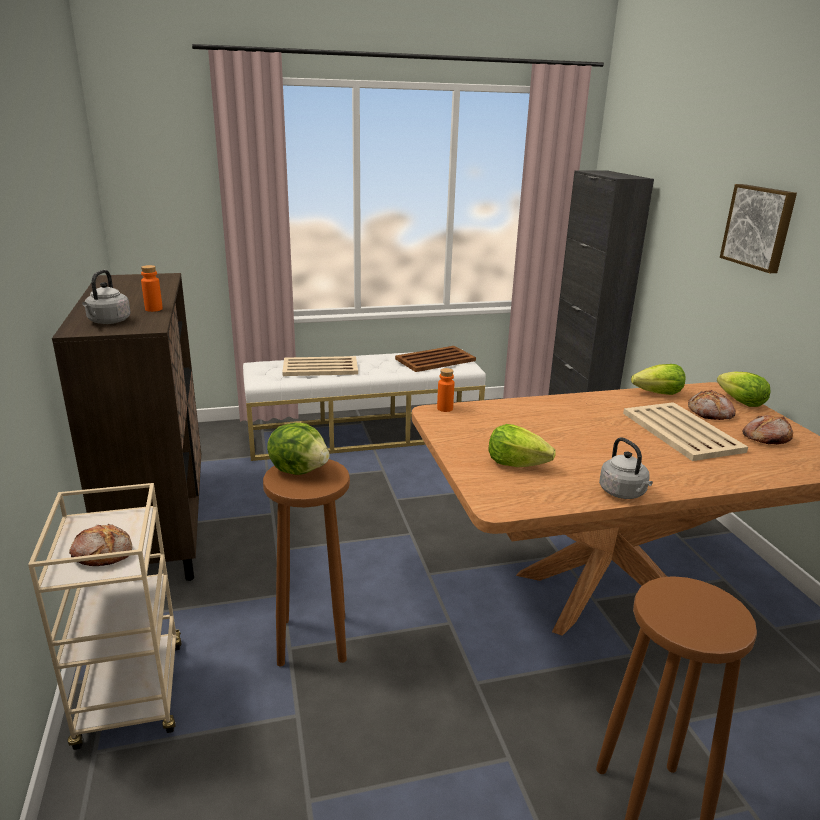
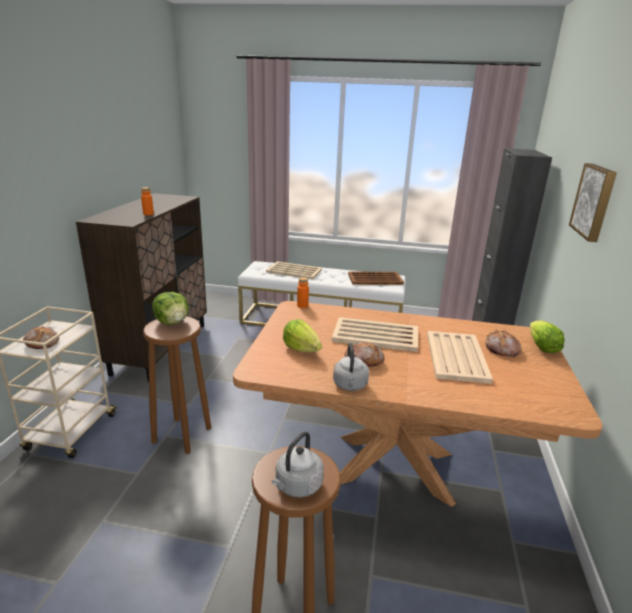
camera: 25 degrees right, 0 degrees up
(108, 322) = (114, 217): grey kettle -> grey kettle (297, 486)
(575, 427) = (376, 335): none -> beige tray
(658, 394) = (476, 327): lettuce -> none
(765, 438) = (525, 377): bread -> bread (363, 360)

